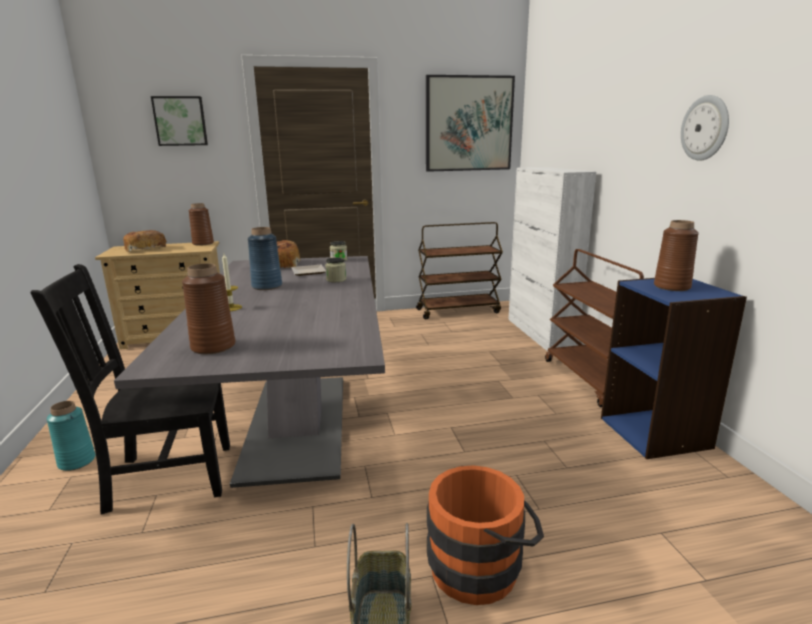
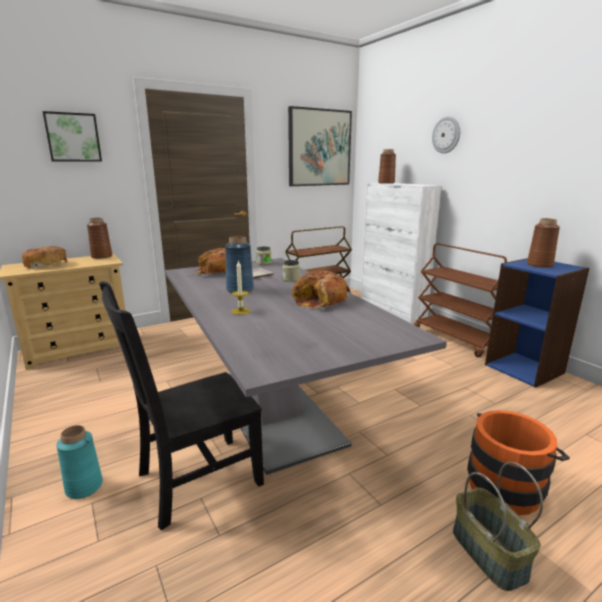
camera: 20 degrees left, 0 degrees up
(213, 347) = (286, 346): brown vase -> brown vase (386, 183)
(326, 305) = (320, 301): none -> bread
(705, 128) = (546, 154): wall clock -> wall clock (446, 135)

